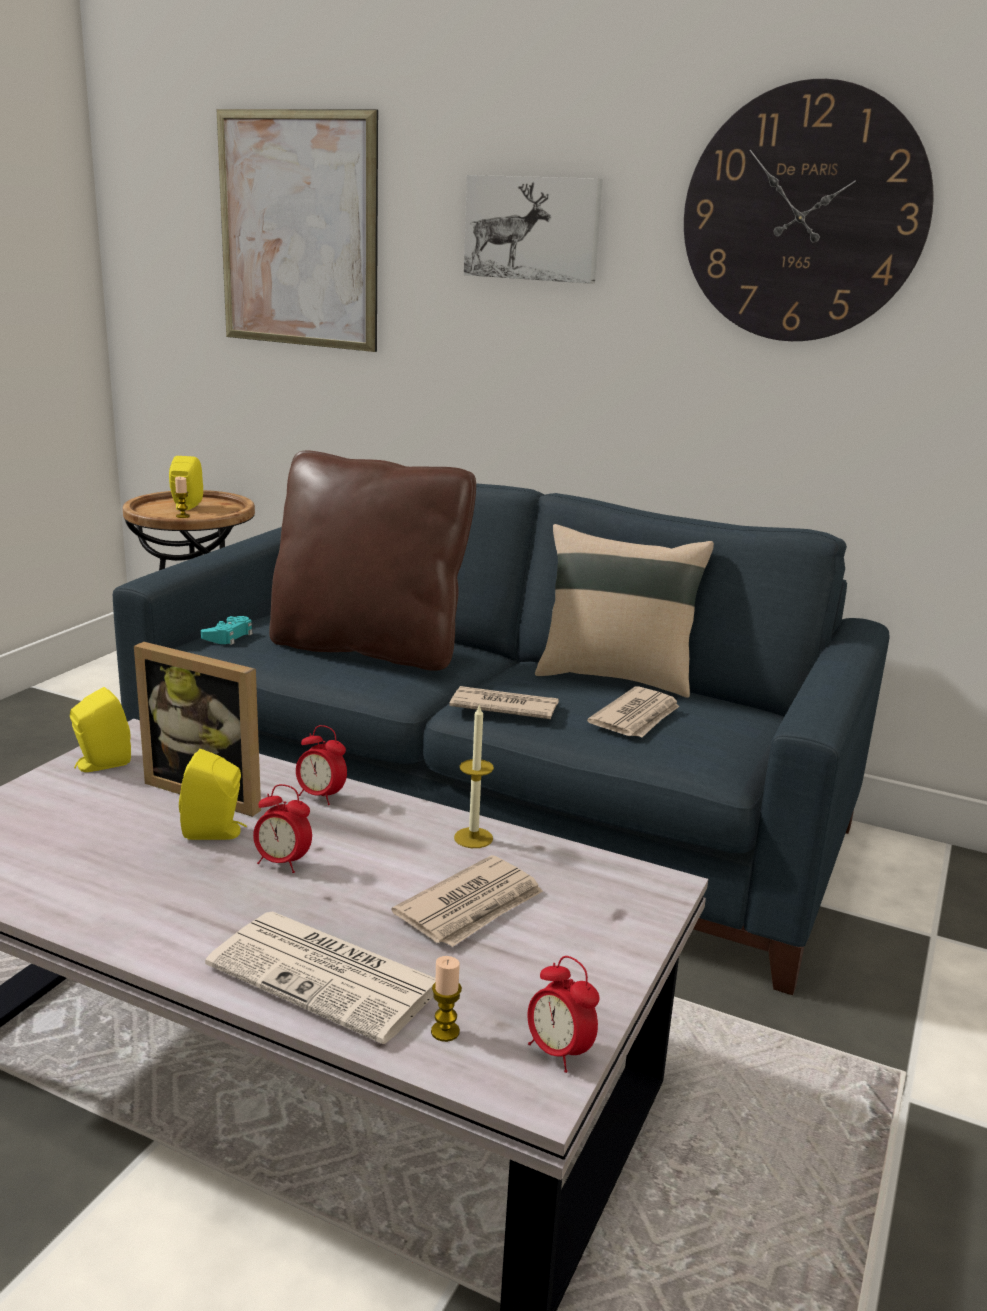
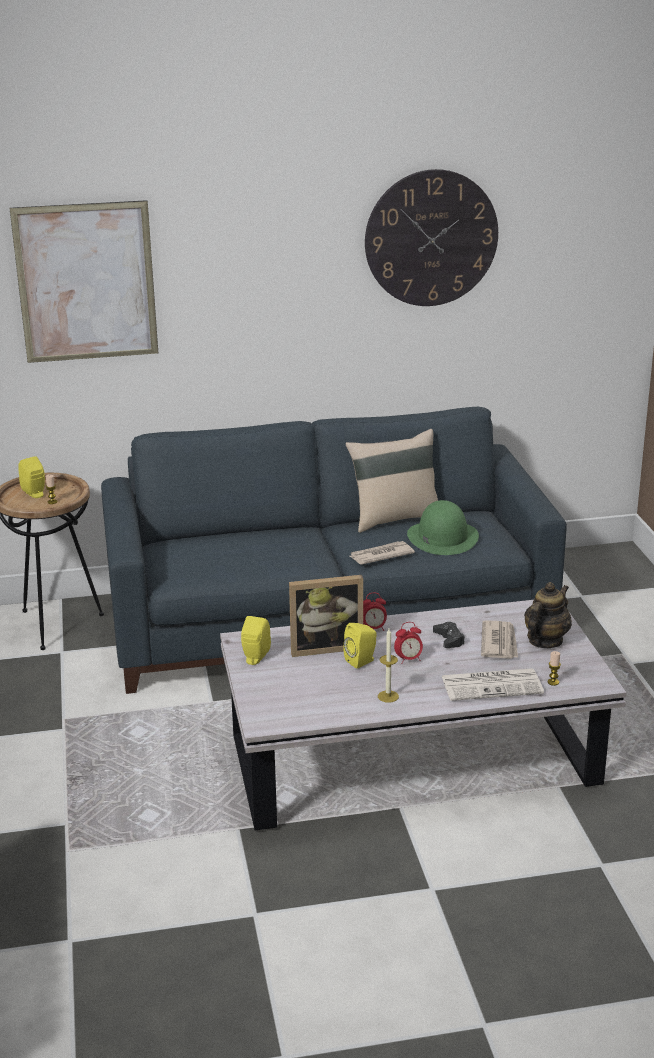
camera: 35 degrees left, 5 degrees up
(228, 636) = (178, 571): turquoise game controller -> none
(369, 648) = (261, 548): brown pillow -> none
(400, 862) = (449, 639): none -> black game controller
(473, 838) = (459, 618): candle -> candle (388, 696)
(533, 229) = (268, 262): picture -> none
(558, 1052) = (592, 671): alarm clock -> none
(559, 944) = (545, 641): none -> teapot
(637, 717) = (442, 537): newspaper -> green hat

